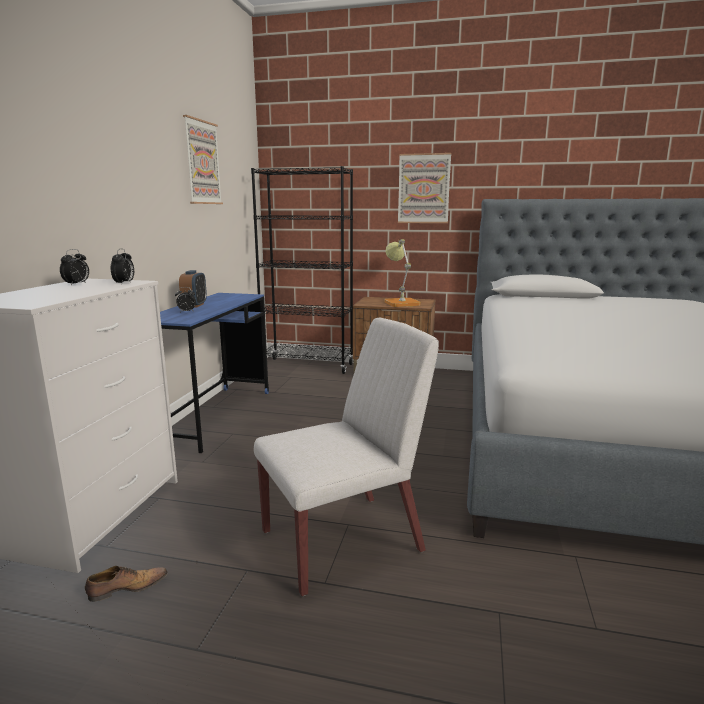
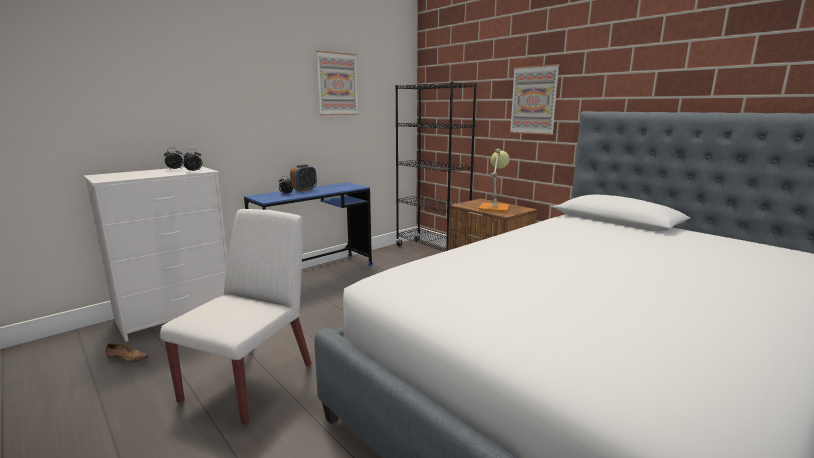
camera: 35 degrees right, 0 degrees up
(343, 540) = (250, 381): white chair -> white chair turned 75 degrees counterclockwise

